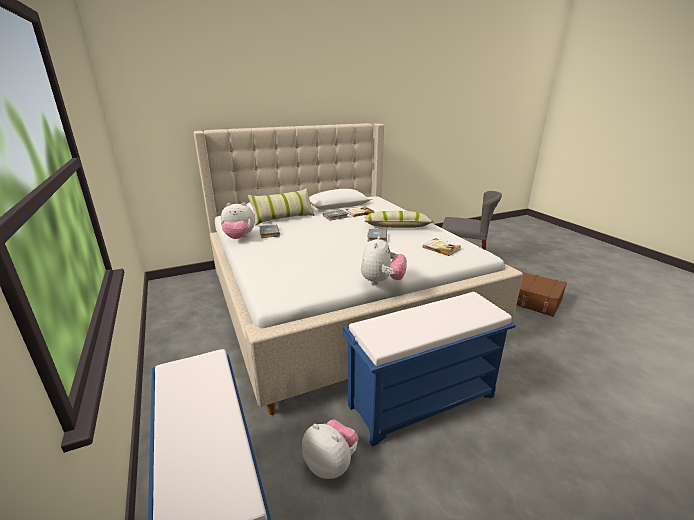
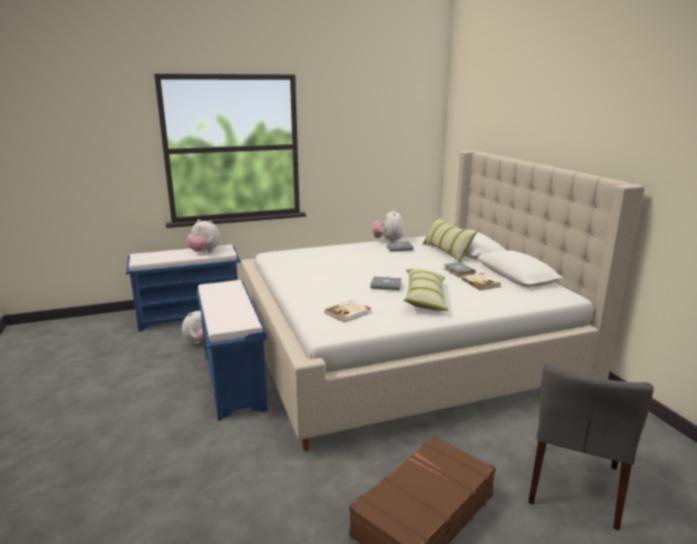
camera: 95 degrees right, 5 degrees down
(382, 282) = (279, 281): plush toy -> plush toy (204, 252)

